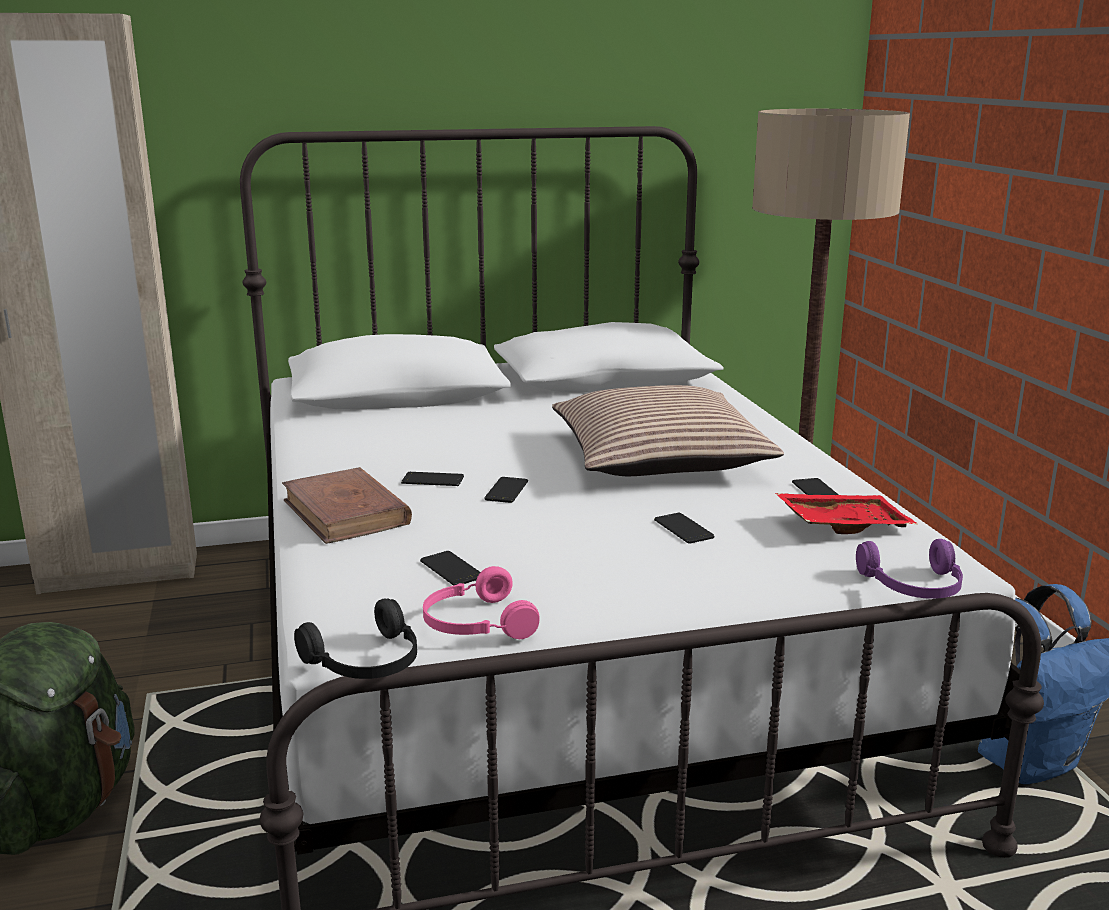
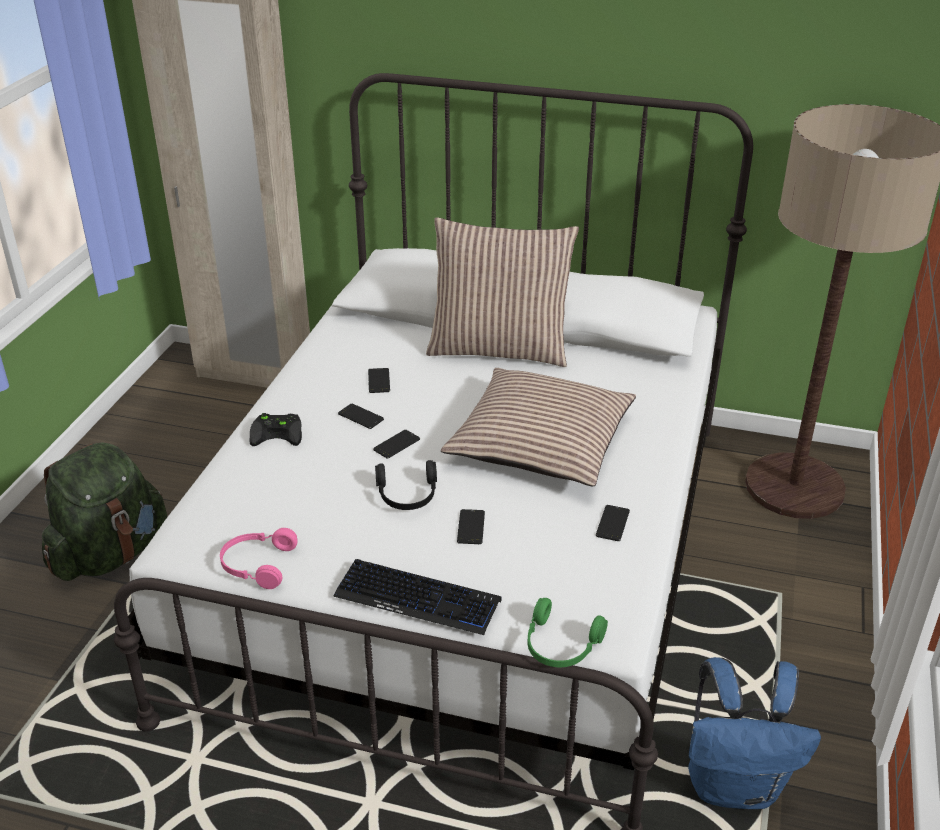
camera: 30 degrees right, 15 degrees up
(346, 512) = (279, 432): brown book -> black game controller
(367, 663) = (171, 573): black headphones -> black headphones (407, 495)
(451, 569) = (289, 511): phone -> phone (379, 381)
(517, 407) = (499, 348): none -> pillow
(716, 594) = (418, 598): none -> keyboard
(842, 524) = (588, 565): red tray -> none
(914, 587) = (560, 646): purple headphones -> green headphones

